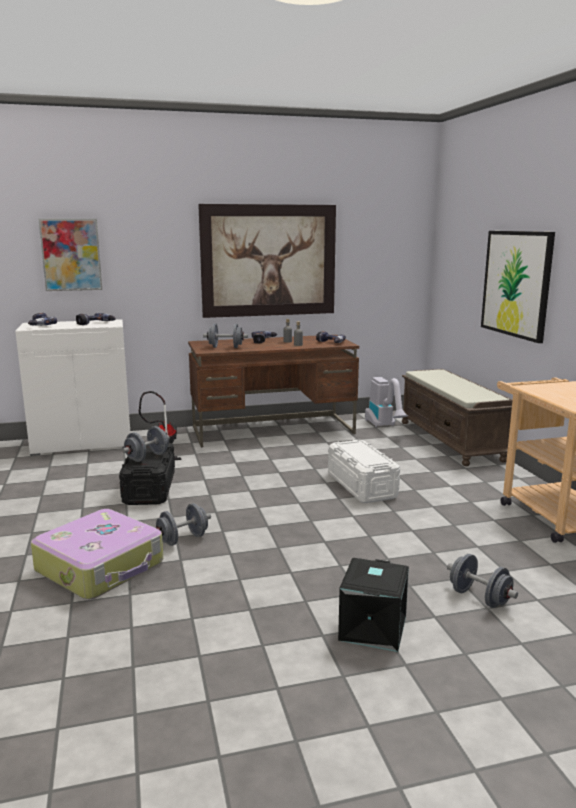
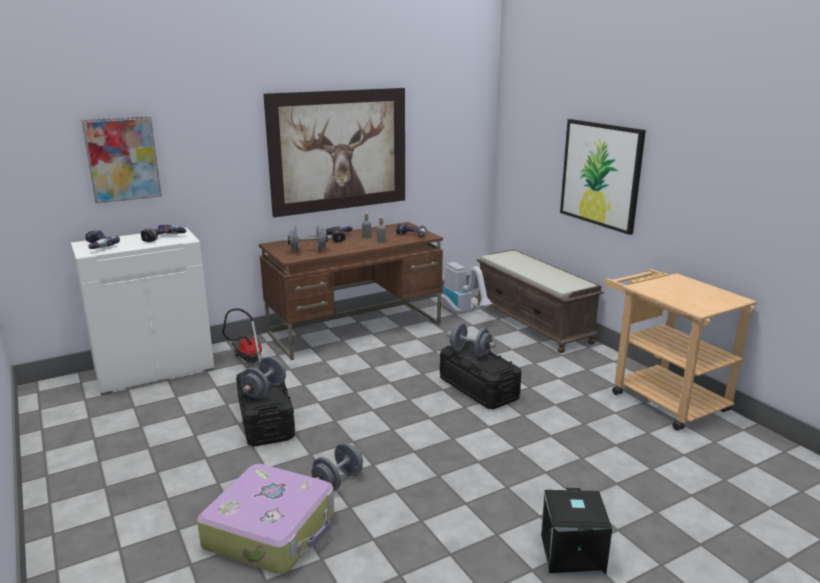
camera: 15 degrees left, 5 degrees up
(361, 485) = (478, 389): white storage box -> black storage box
(479, 598) = (644, 502): grey dumbbell -> grey dumbbell (470, 352)

